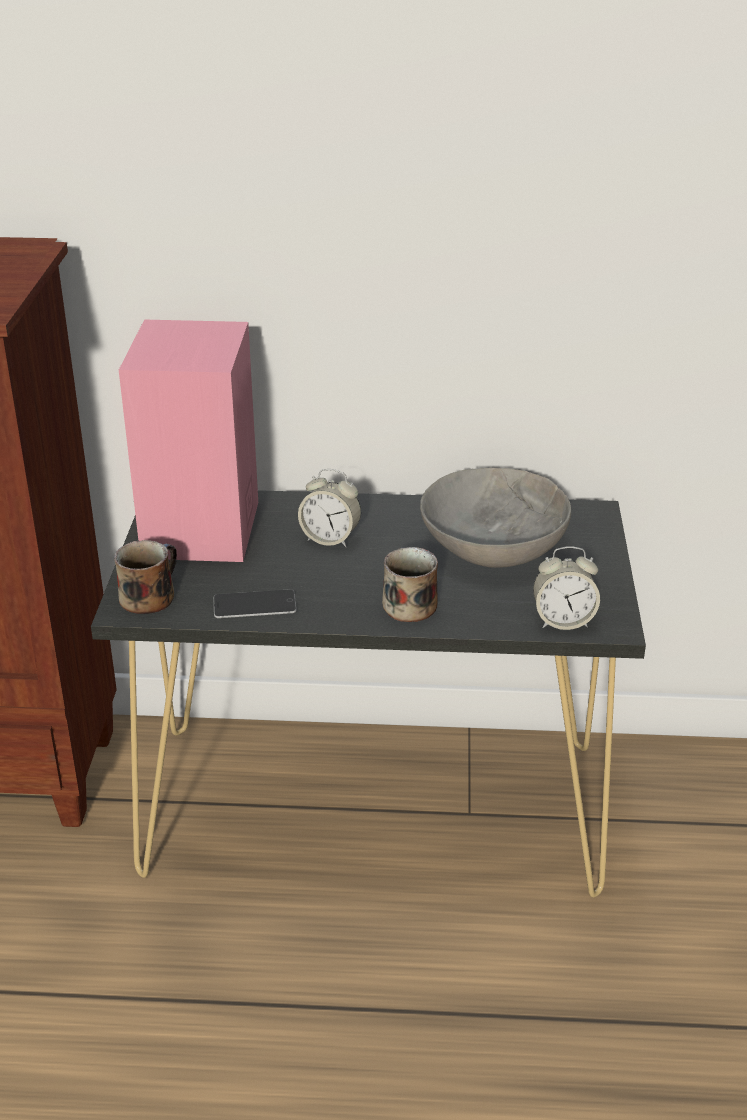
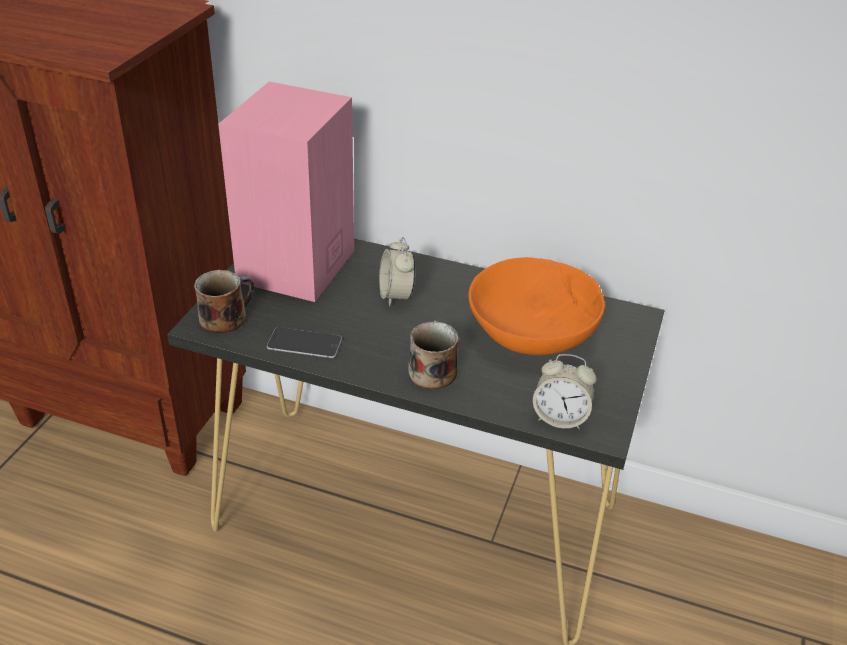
camera: 15 degrees right, 5 degrees up
(330, 539) = (396, 295): alarm clock -> alarm clock turned 45 degrees clockwise
(492, 545) = (531, 330): grey bowl -> orange bowl

